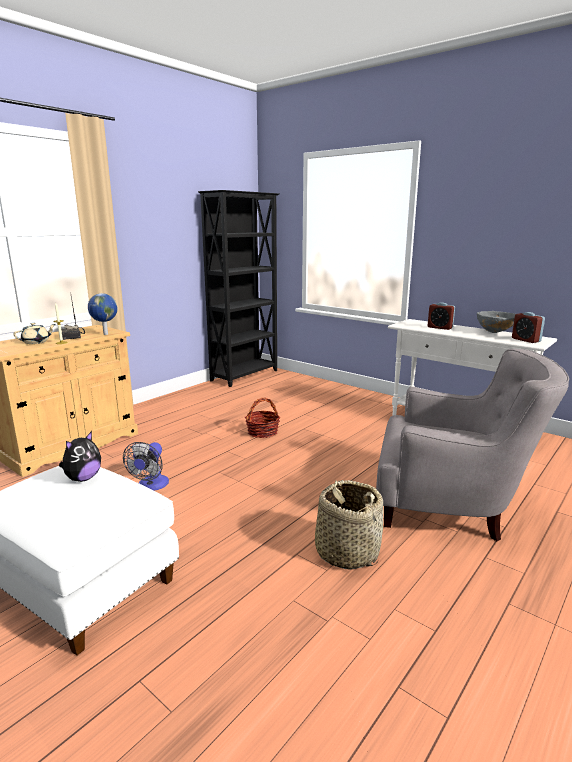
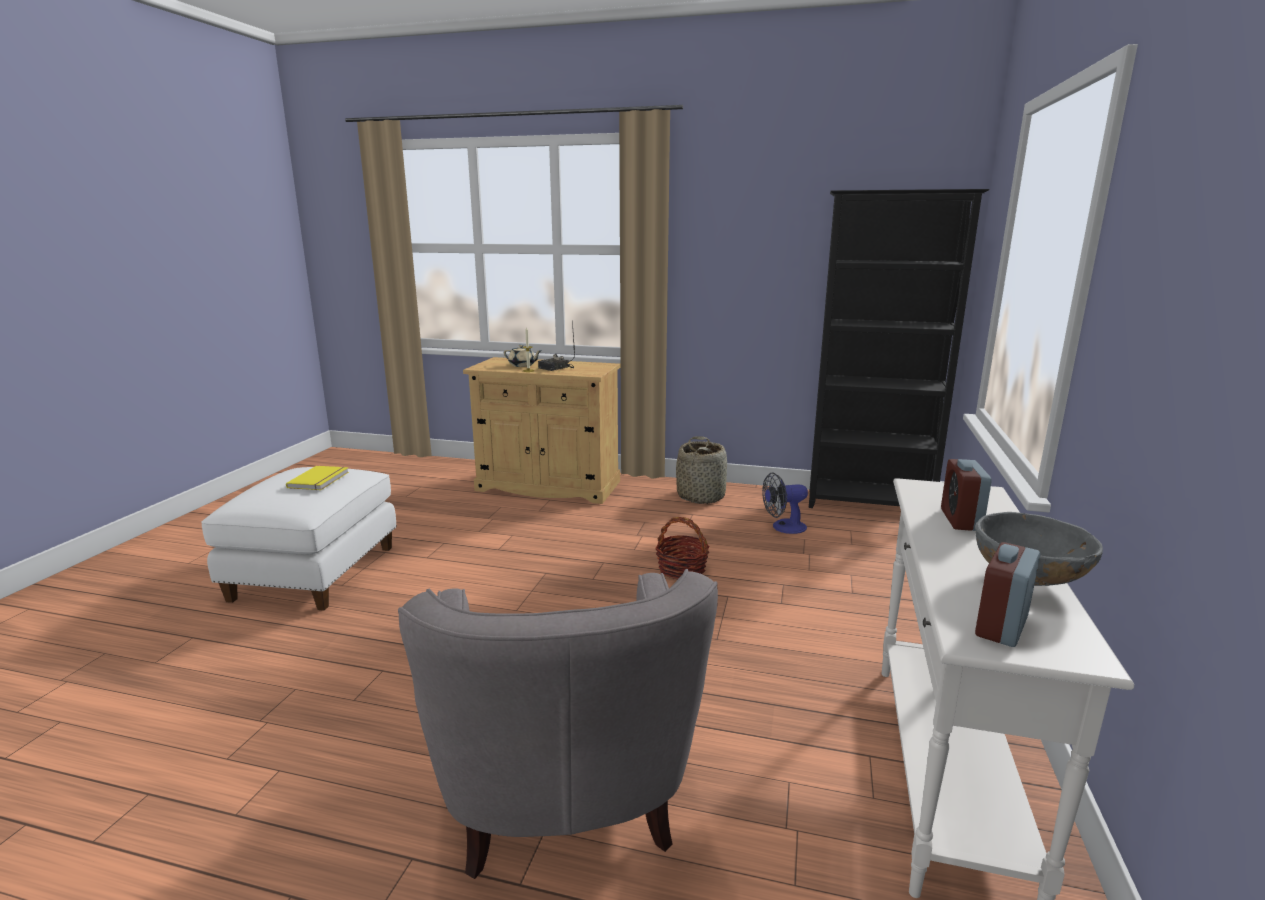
camera: 65 degrees right, 0 degrees up
(83, 478) = (320, 480): plush toy -> yellow book
(105, 334) = (579, 373): globe -> none
(151, 486) = (490, 547): fan -> fan (783, 527)
(346, 551) = (395, 707): basket -> basket (701, 496)

